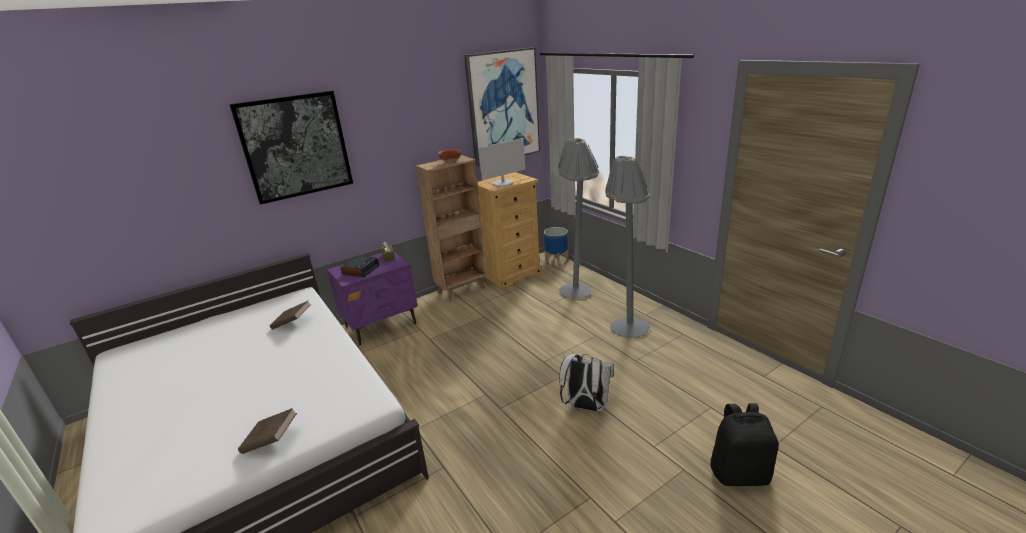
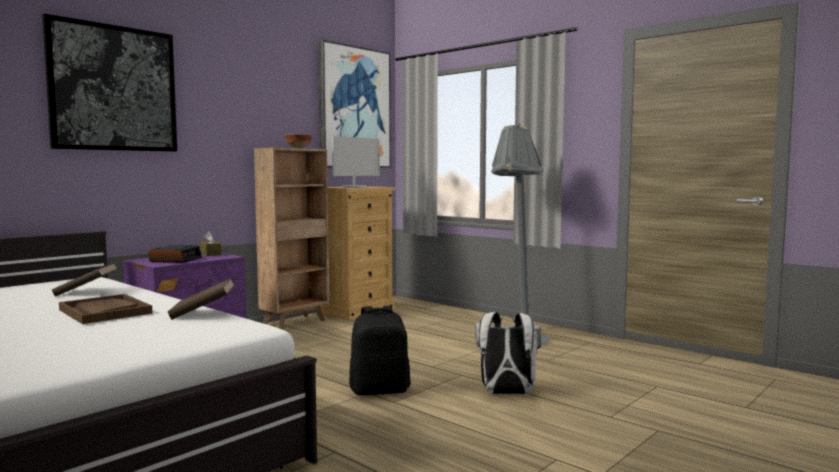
camera: 15 degrees left, 20 degrees down
(271, 440) = (98, 354): brown book -> brown book (203, 314)
(294, 362) = (104, 311): none -> brown tray
(556, 261) = (408, 302): planter -> none
(579, 288) = (447, 318): grey floor lamp -> none
(739, 473) = (723, 427): black backpack -> black backpack (380, 390)

